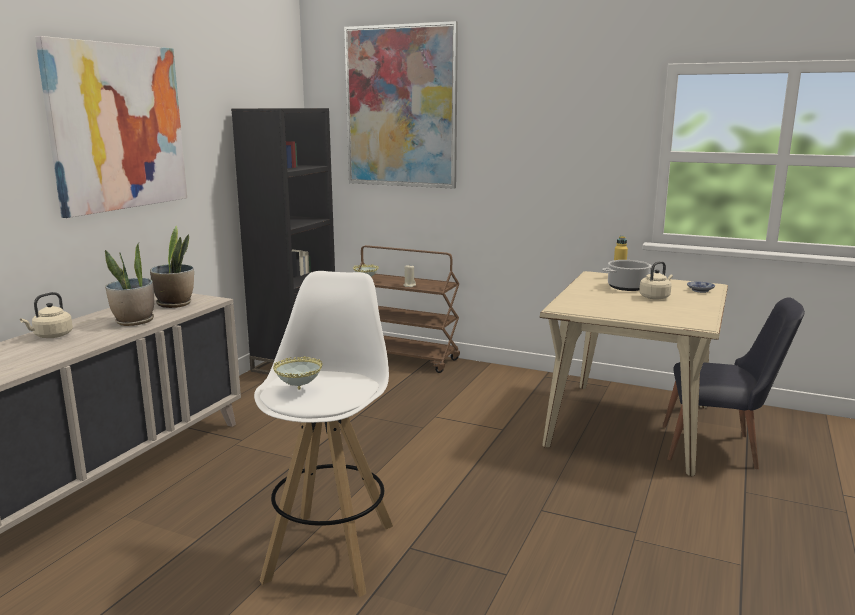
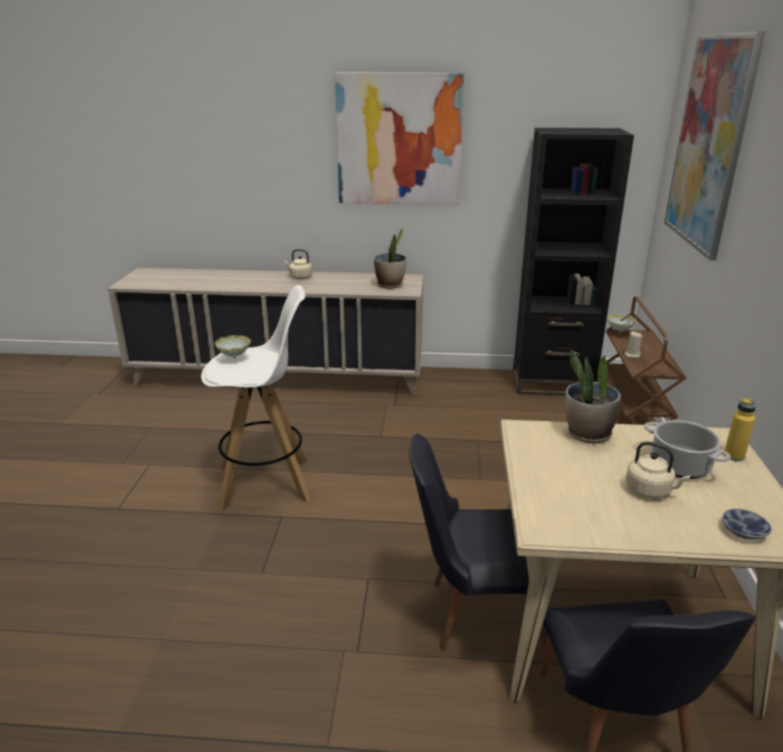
camera: 70 degrees right, 10 degrees up
(134, 321) = (341, 286): potted plant -> potted plant (587, 434)
(601, 470) = (473, 613): none -> black chair

